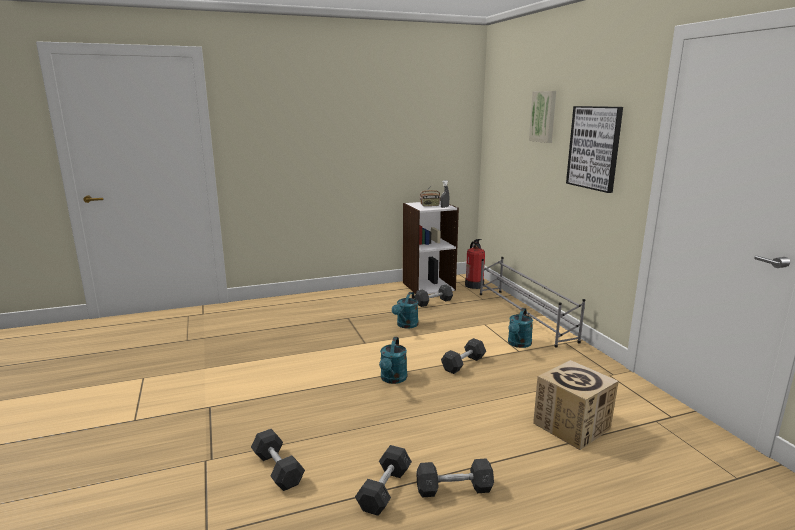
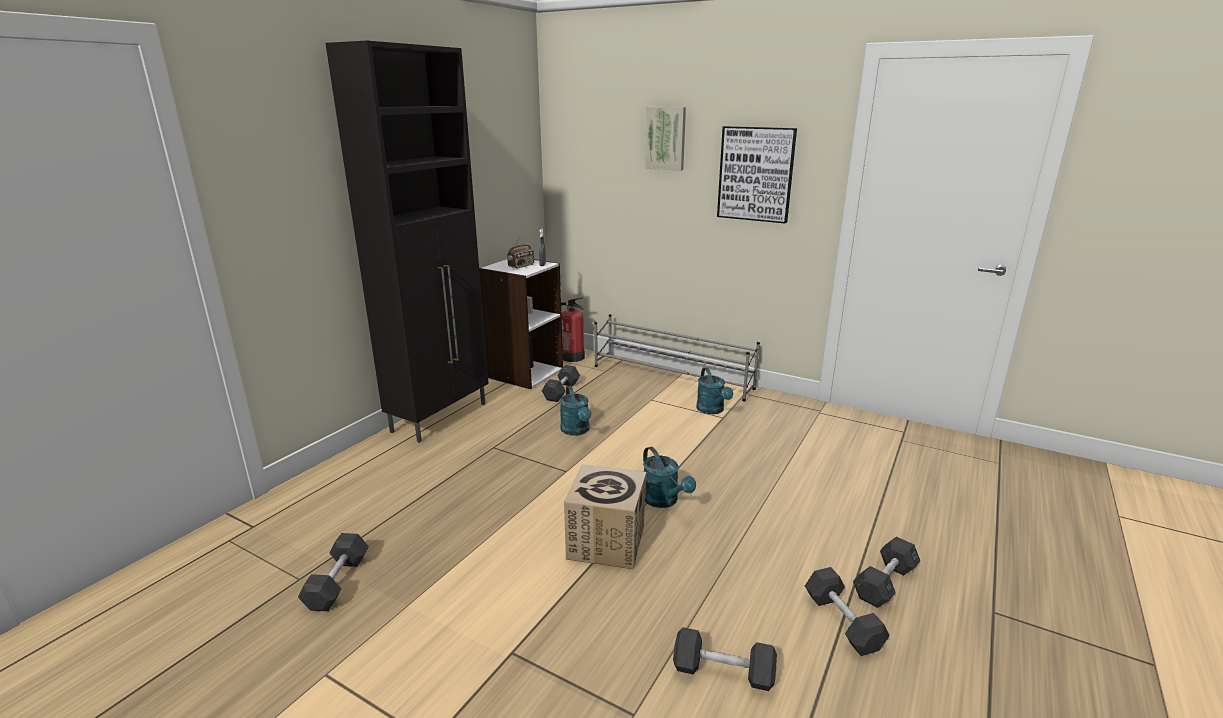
camera: 40 degrees left, 5 degrees up
(346, 295) = (441, 417): none -> black cabinet
(463, 364) = (699, 452): grey dumbbell -> grey dumbbell (337, 582)
(572, 426) = (865, 473): cardboard box -> cardboard box (606, 542)

